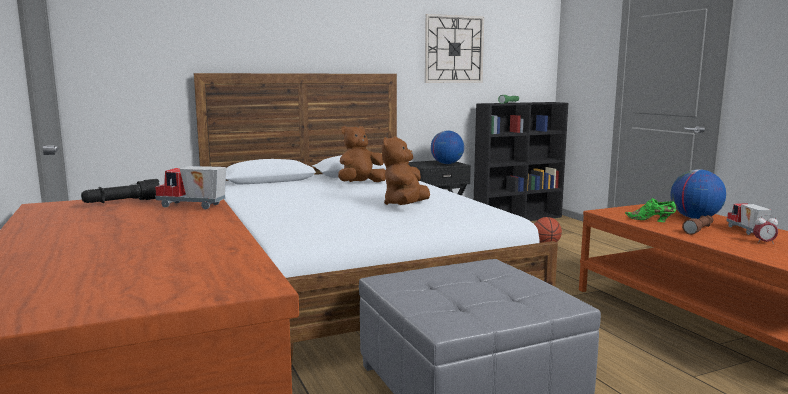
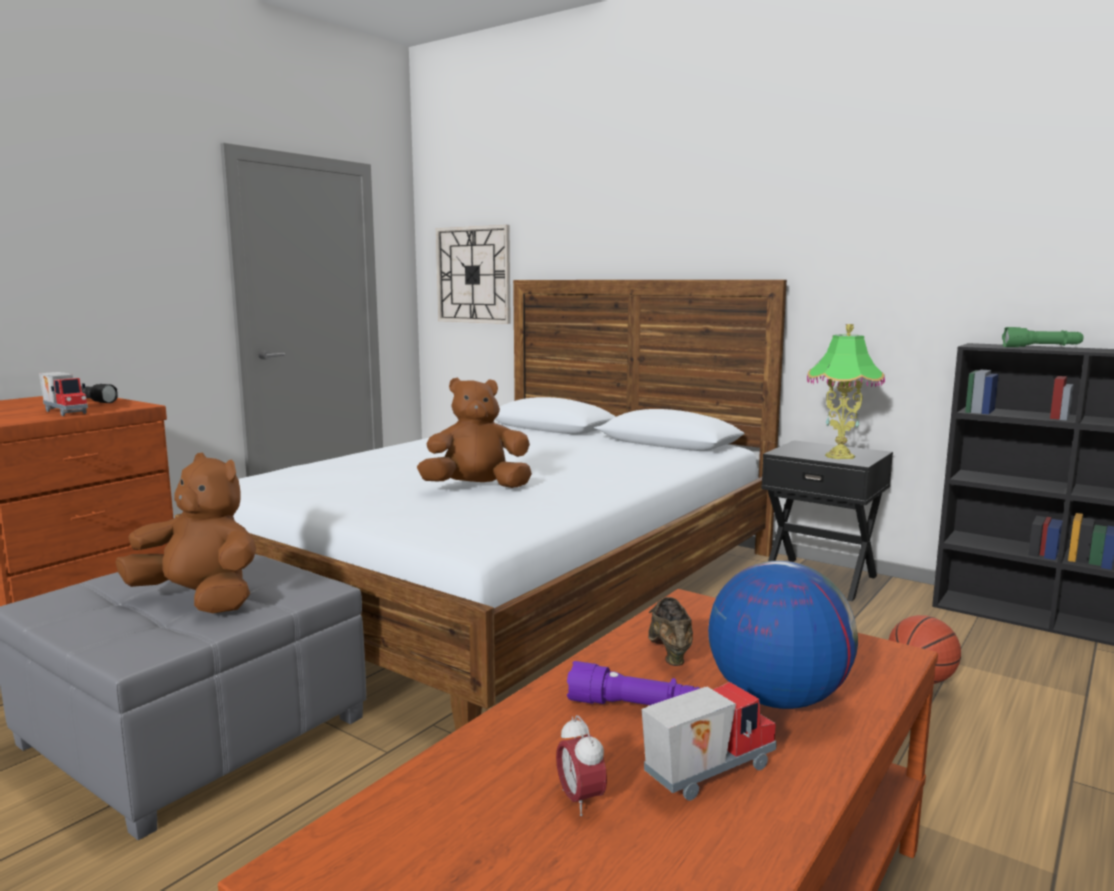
camera: 60 degrees right, 0 degrees up
(191, 206) = (67, 412): toy truck -> toy truck turned 150 degrees clockwise
(360, 184) = (594, 453): brown plush toy -> brown plush toy (200, 600)
(446, 164) = (839, 456): globe -> table lamp
(454, 49) = (926, 228): wall clock -> wall clock (473, 275)
(651, 220) = (669, 651): green shoe -> brown shoe
(699, 230) = (636, 708): brown flashlight -> purple flashlight

